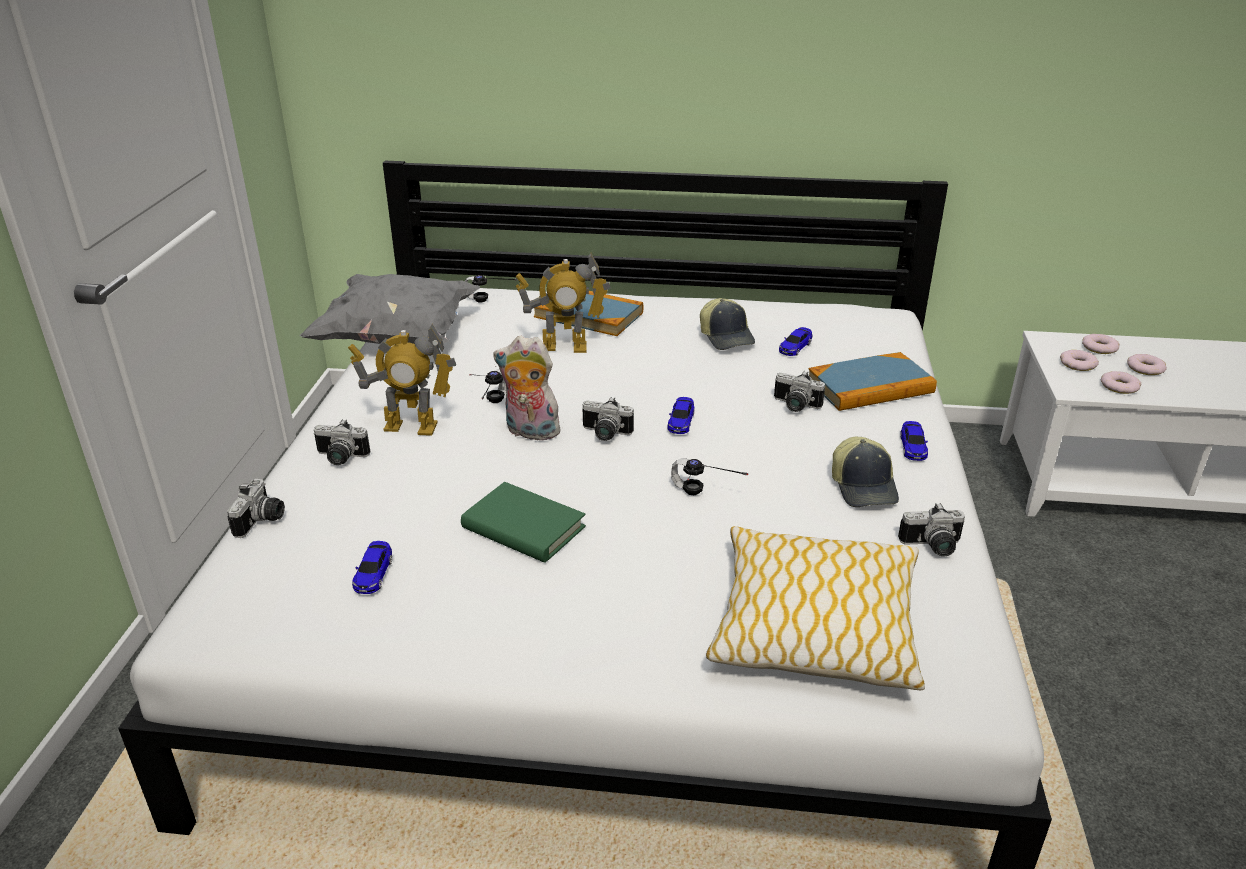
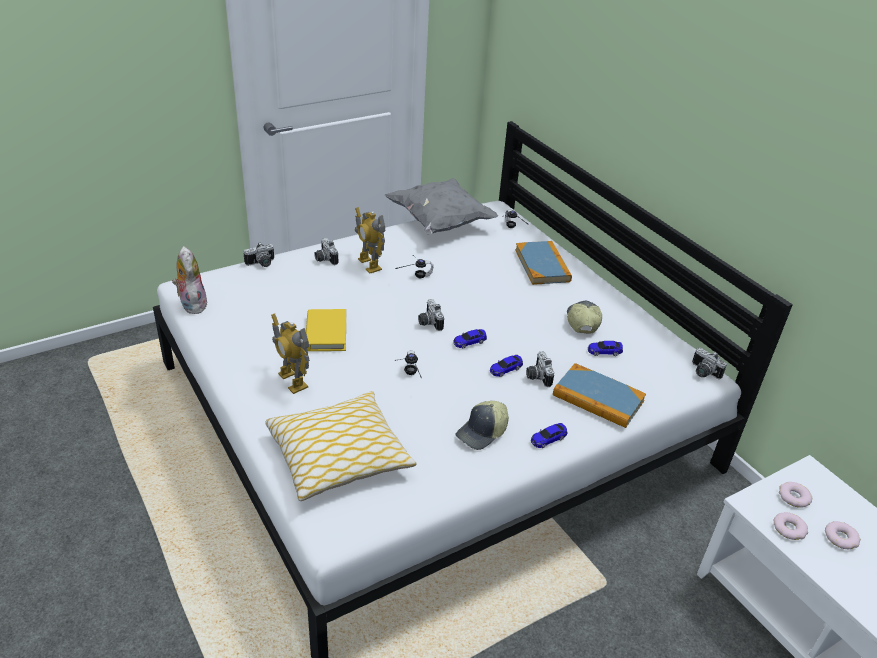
camera: 50 degrees right, 5 degrees up
(373, 574) = (254, 309): toy car -> toy car (505, 369)
(523, 528) = (326, 333): green book -> yellow book
(530, 432) = (404, 299): plush toy -> plush toy (191, 304)
(565, 347) = (498, 273): toy robot -> toy robot (292, 381)
(727, 337) = (581, 321): cap -> cap turned 150 degrees clockwise
(932, 547) = (450, 478): camera -> camera (703, 372)
(1099, 347) = (839, 503): donut -> none

